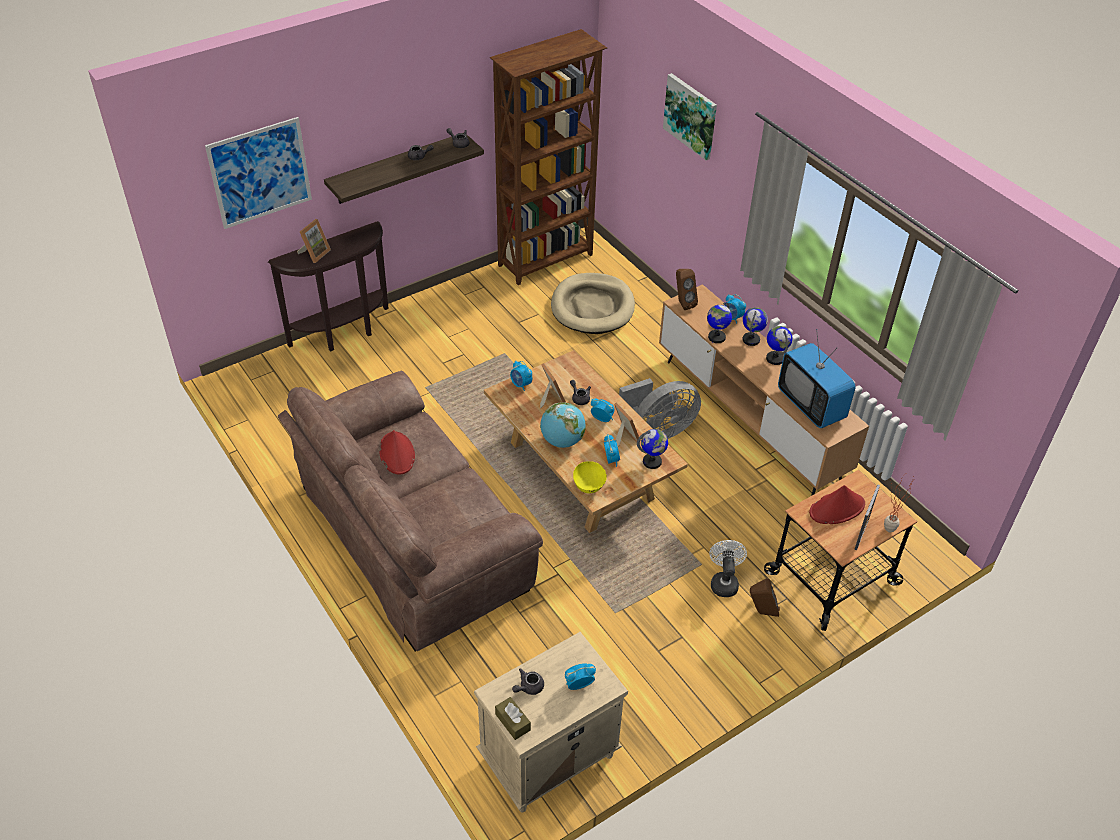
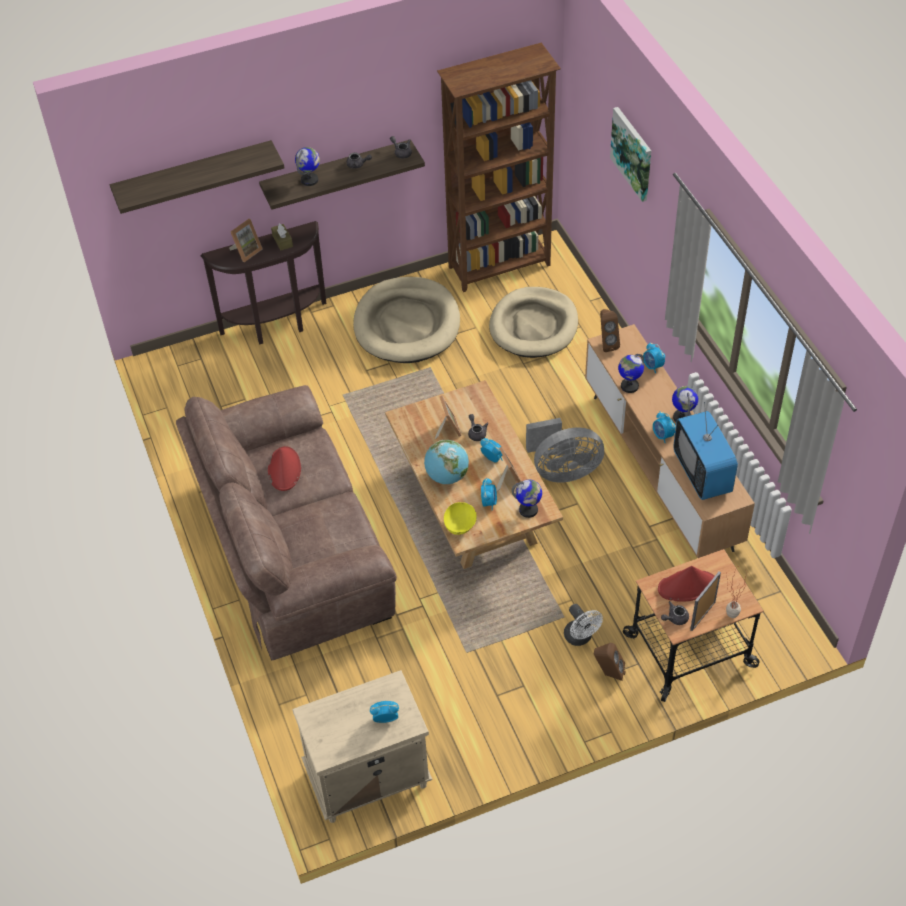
camera: 15 degrees right, 5 degrees up
(260, 173) = (194, 175): picture -> shelf
(471, 318) = (407, 324): none -> beige dog bed
(512, 722) = (318, 742): brown tissue box -> brown tissue box (282, 241)
(521, 385) = (422, 411): alarm clock -> alarm clock (662, 436)
(528, 687) = (340, 714): grey teapot -> grey teapot (675, 618)
(723, 582) = (580, 638): white fan -> white fan turned 135 degrees clockwise
(751, 340) = (664, 393): globe -> globe (310, 180)

